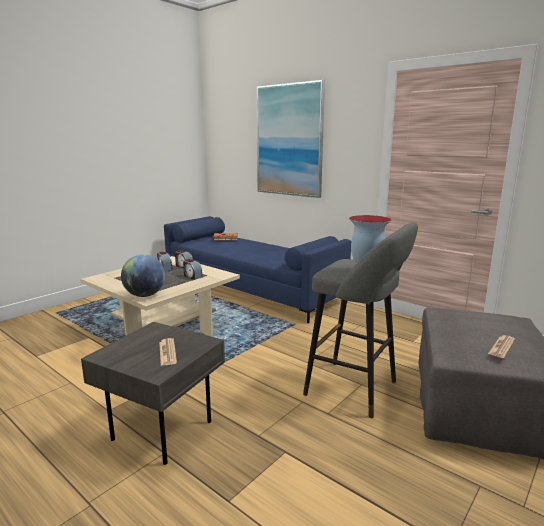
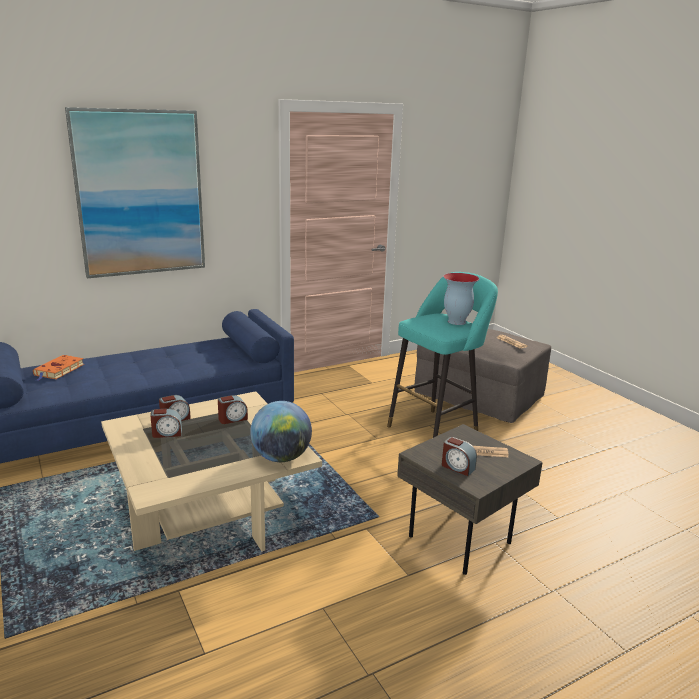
camera: 70 degrees left, 5 degrees up
(134, 344) = (457, 467): none -> alarm clock
(356, 389) = (436, 429): grey stool -> turquoise stool

